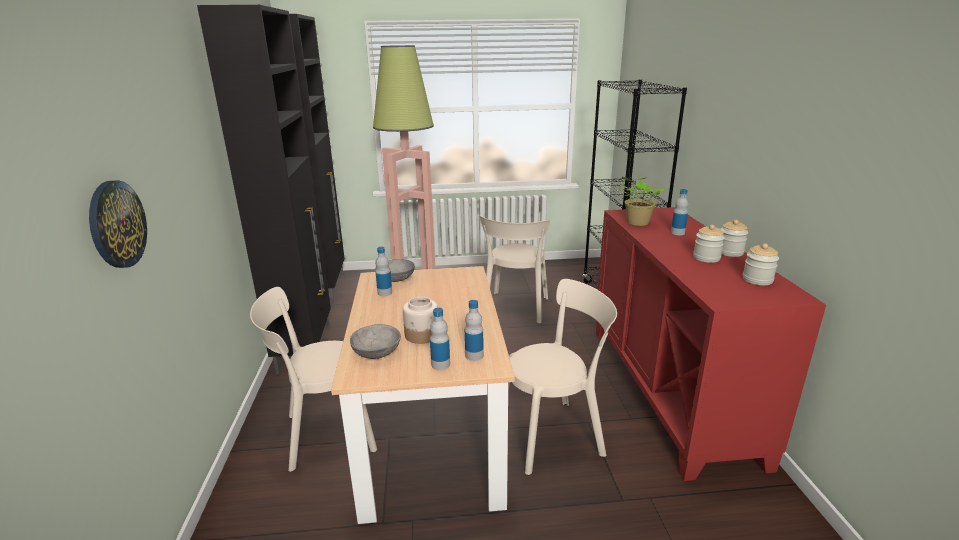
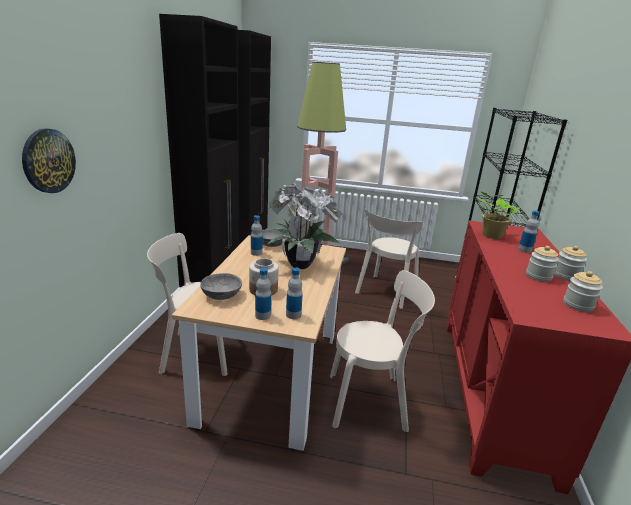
camera: 15 degrees right, 0 degrees up
(442, 296) = (298, 264): none -> potted plant

